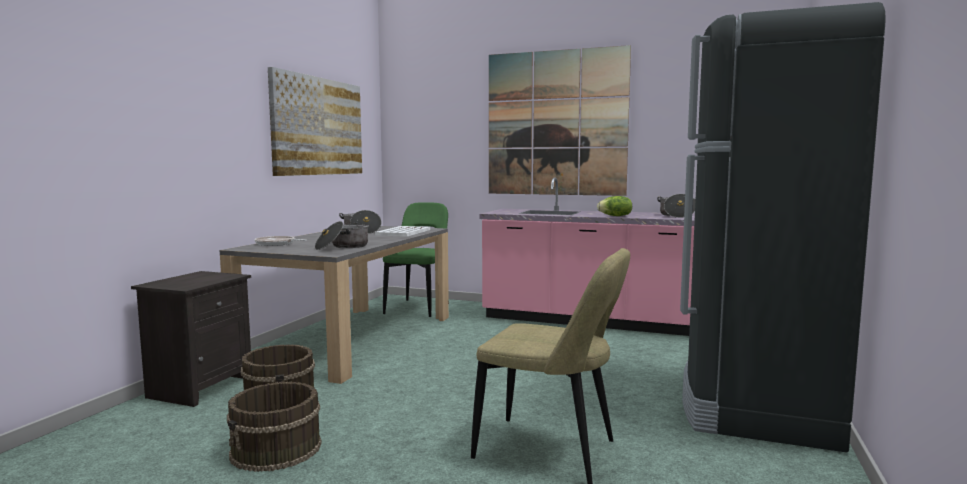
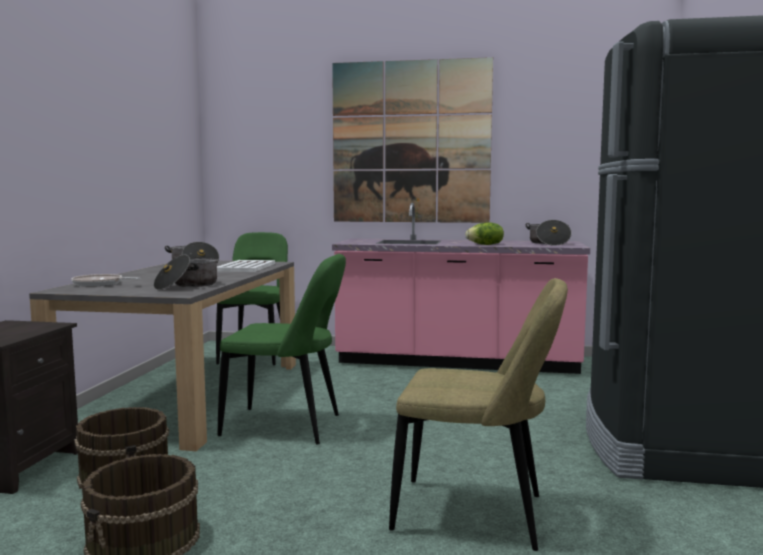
camera: 10 degrees left, 0 degrees up
(318, 126) = (135, 141): picture -> none
(421, 368) = (287, 426): none -> green chair

